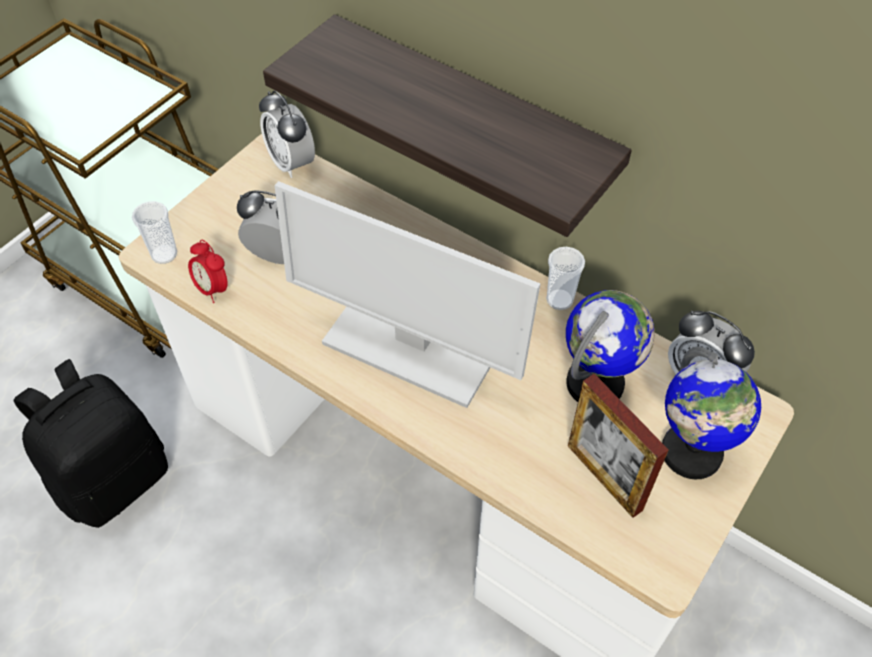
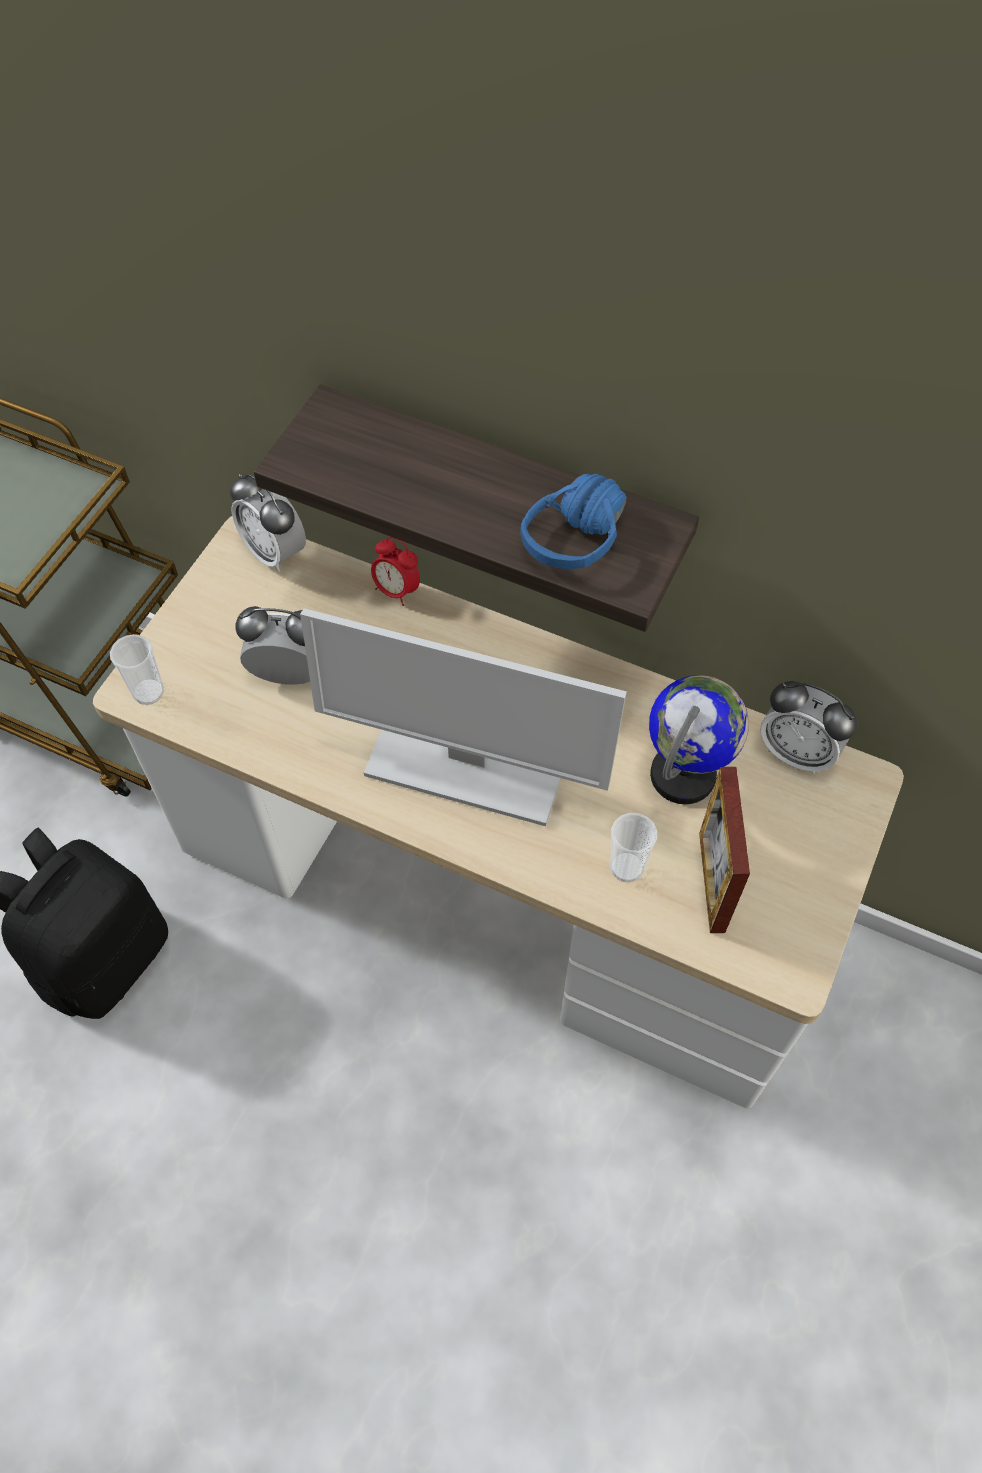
camera: 10 degrees left, 5 degrees up
(212, 289) = (218, 727): alarm clock -> alarm clock (396, 591)
(530, 161) = (590, 547): none -> blue headphones
(559, 300) = (625, 680): cup -> cup (626, 867)
(604, 477) = (711, 882): picture frame -> picture frame turned 45 degrees clockwise
(691, 453) = (800, 839): globe -> none

